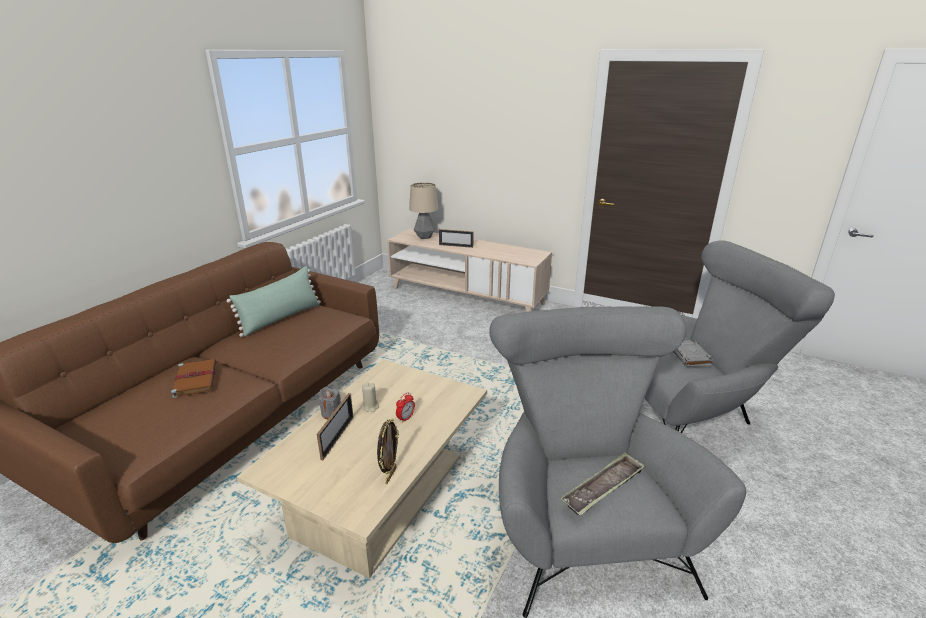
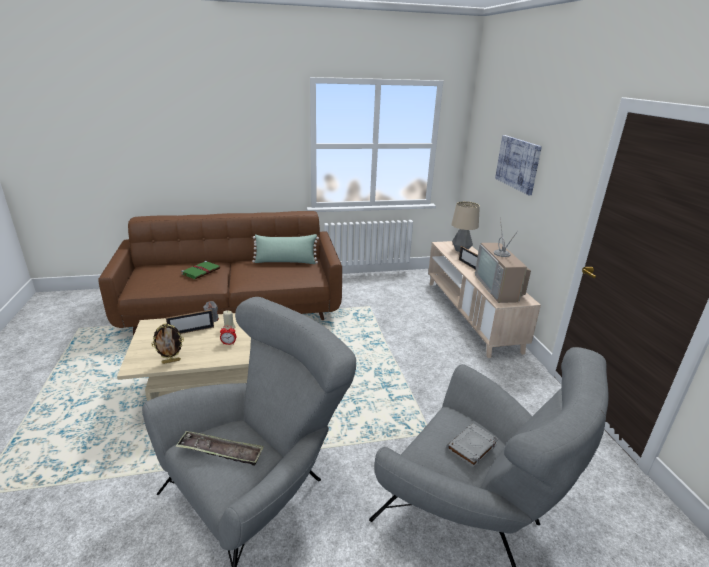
camera: 50 degrees right, 0 degrees up
(195, 379) = (201, 271): brown book -> green book
(474, 129) = (518, 163): none -> picture
(509, 252) = (500, 288): none -> television

